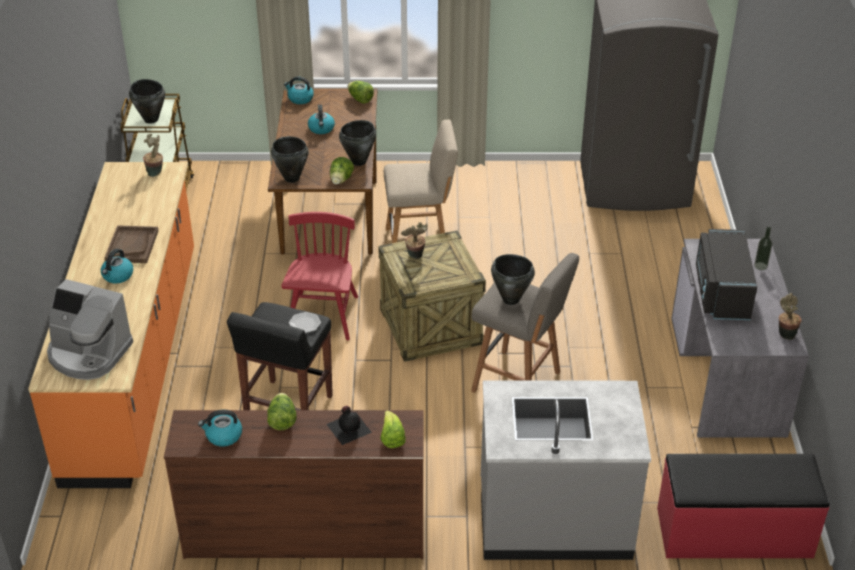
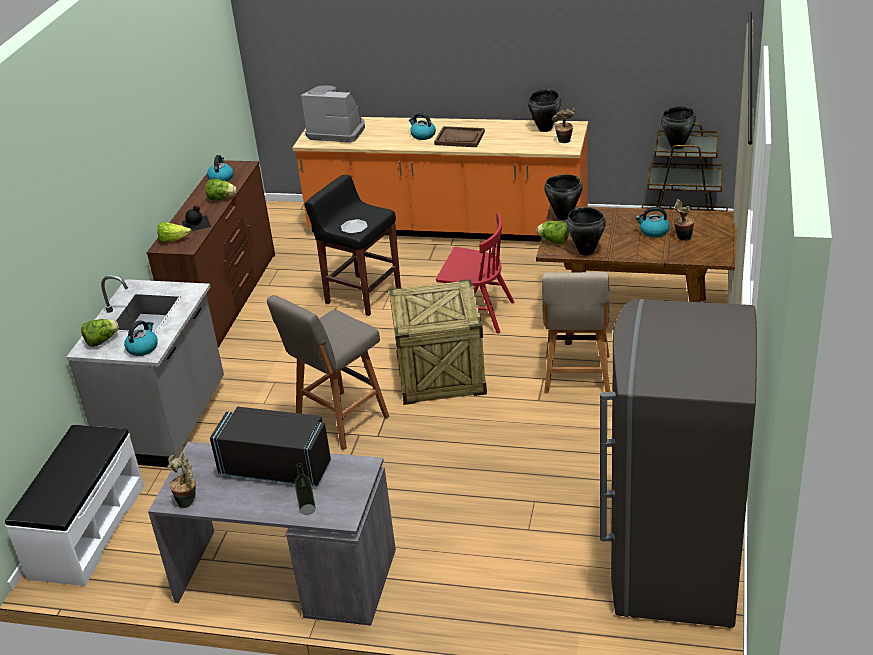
camera: 105 degrees right, 5 degrees down
(88, 354) = (337, 131): coffee machine -> coffee machine turned 75 degrees clockwise
(300, 99) = (717, 220): kettle -> kettle (143, 348)
(360, 99) = (714, 255): lettuce -> lettuce (101, 341)
(415, 256) = (447, 298): potted plant -> potted plant (682, 237)
(510, 299) = (332, 327): black cooking pot -> black cooking pot (545, 129)
(734, 533) = (86, 531): red bench -> white bench

